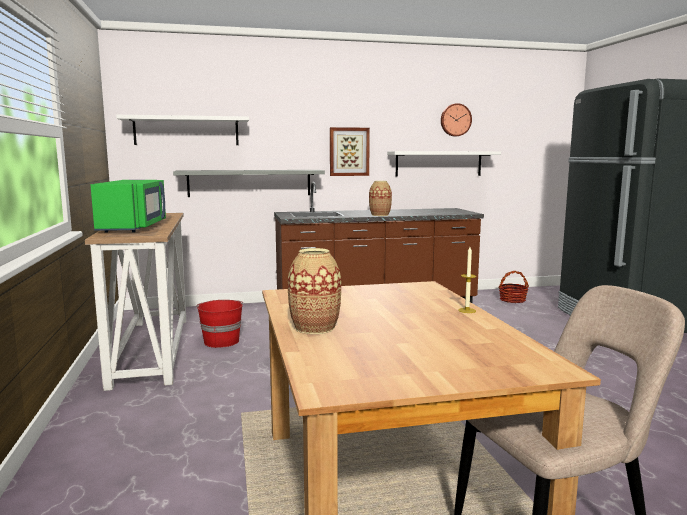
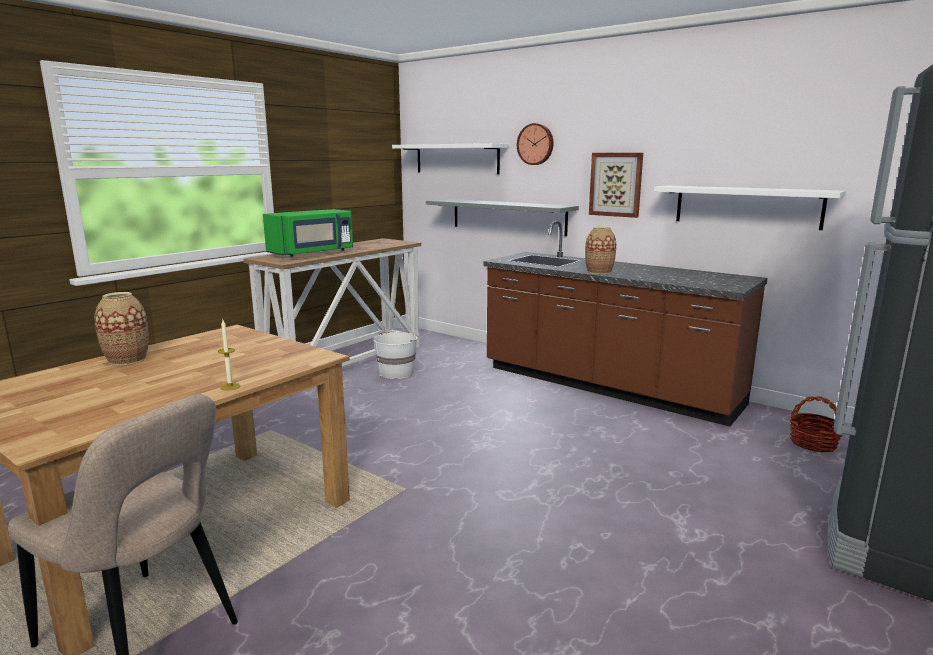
camera: 50 degrees right, 5 degrees up
(221, 341) = (397, 373): red bucket -> white bucket
(455, 120) = (783, 138): wall clock -> wall clock (536, 144)

